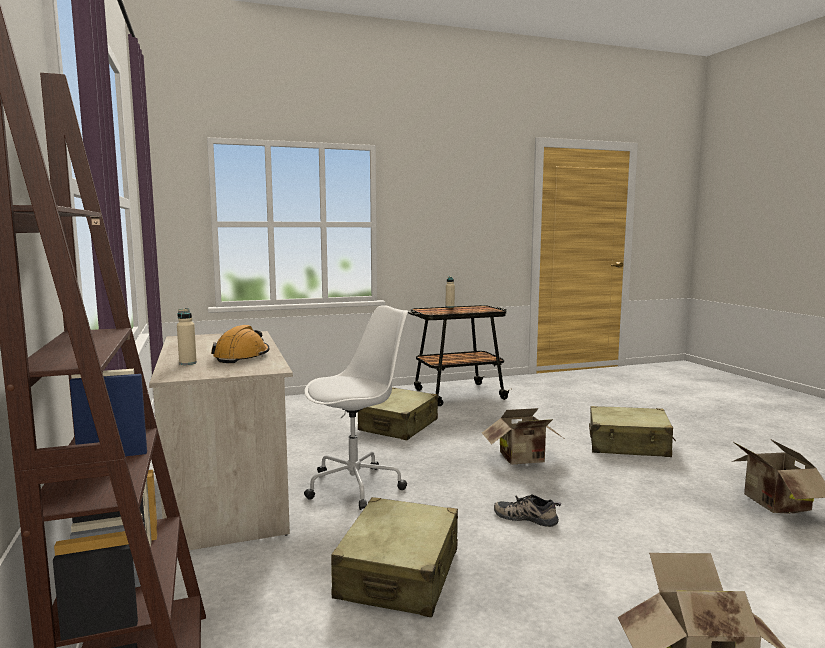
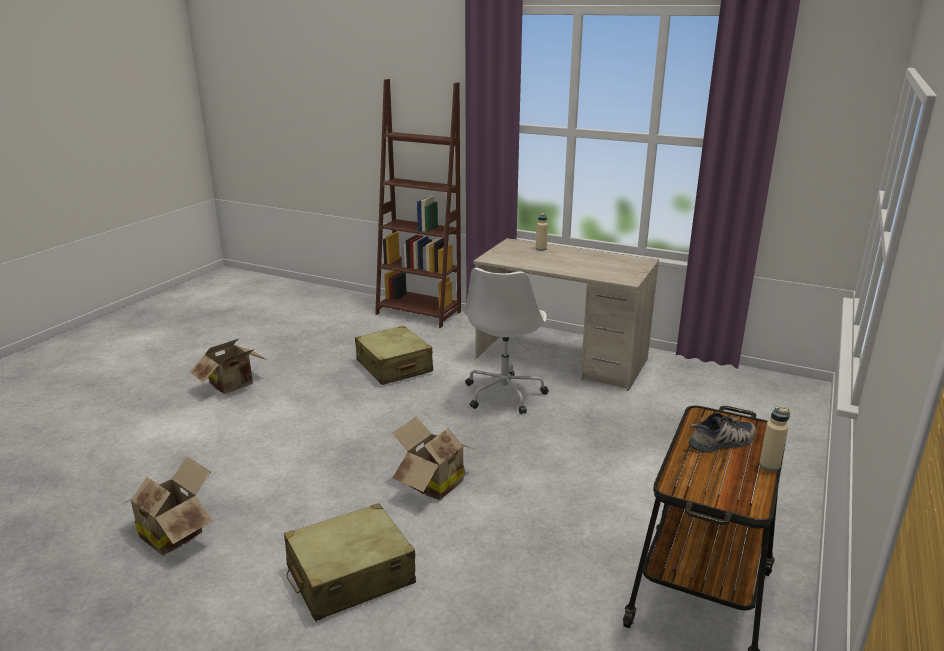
camera: 135 degrees right, 15 degrees up
(242, 356) = (537, 260): orange hard hat -> none
(399, 426) = (612, 473): beige suitcase -> none
(526, 517) = (367, 424): shoe -> shoe (722, 442)

